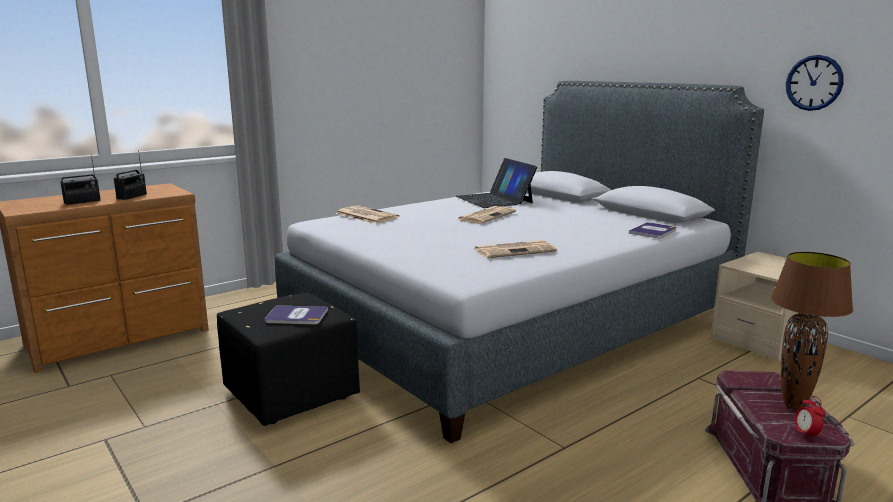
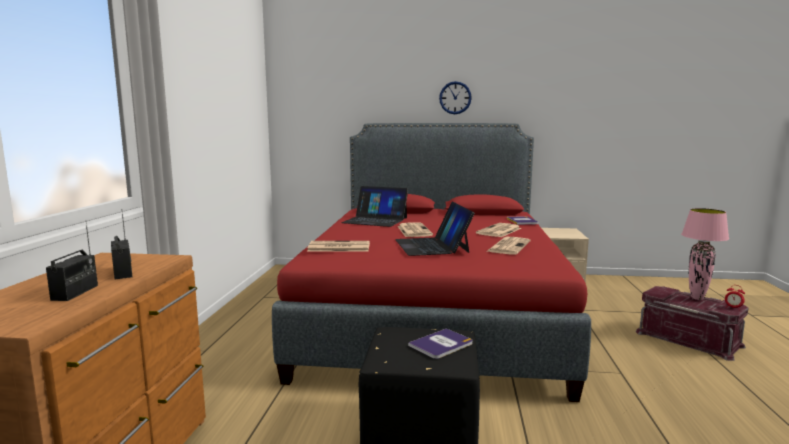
camera: 45 degrees left, 5 degrees down
(440, 232) = (432, 246): none -> laptop
(512, 322) = (432, 314): grey bed -> red bed
(573, 235) = (499, 231): none -> newspaper
(793, 405) = (696, 298): brown table lamp -> pink table lamp
(814, 83) = (557, 120): wall clock -> wall clock (455, 98)

